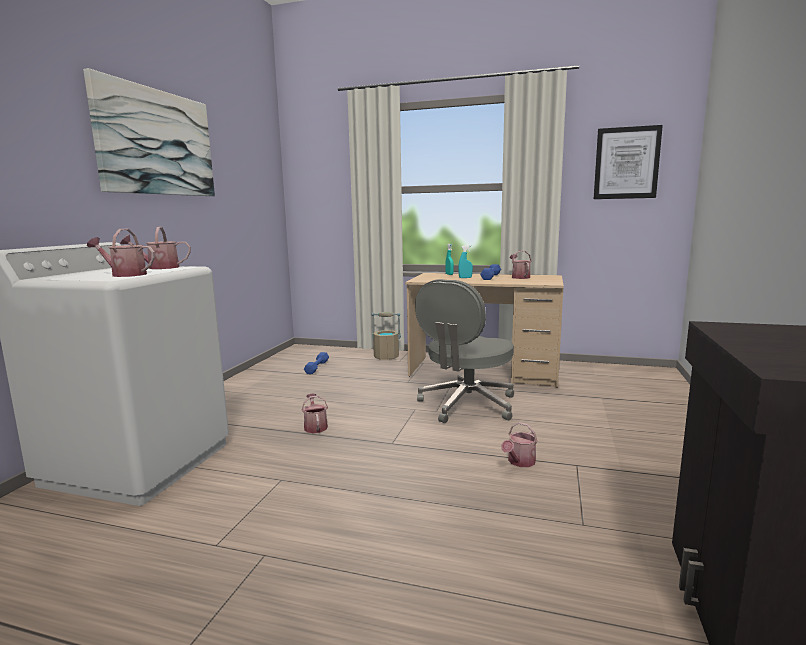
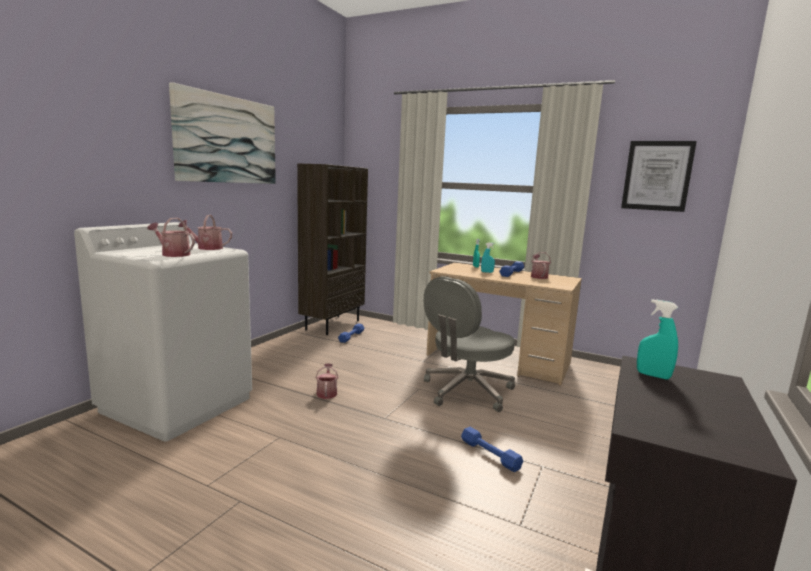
camera: 10 degrees right, 0 degrees up
(290, 358) = (332, 325): none -> brown bookcase
(386, 357) = (415, 334): beige bucket -> none
(519, 462) = (490, 454): watering can -> blue dumbbell
(737, 332) = (653, 375): none -> turquoise spray bottle

